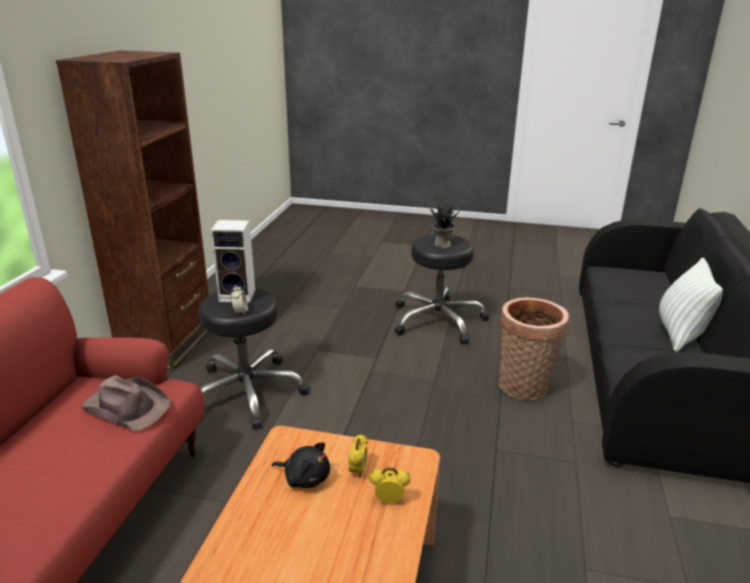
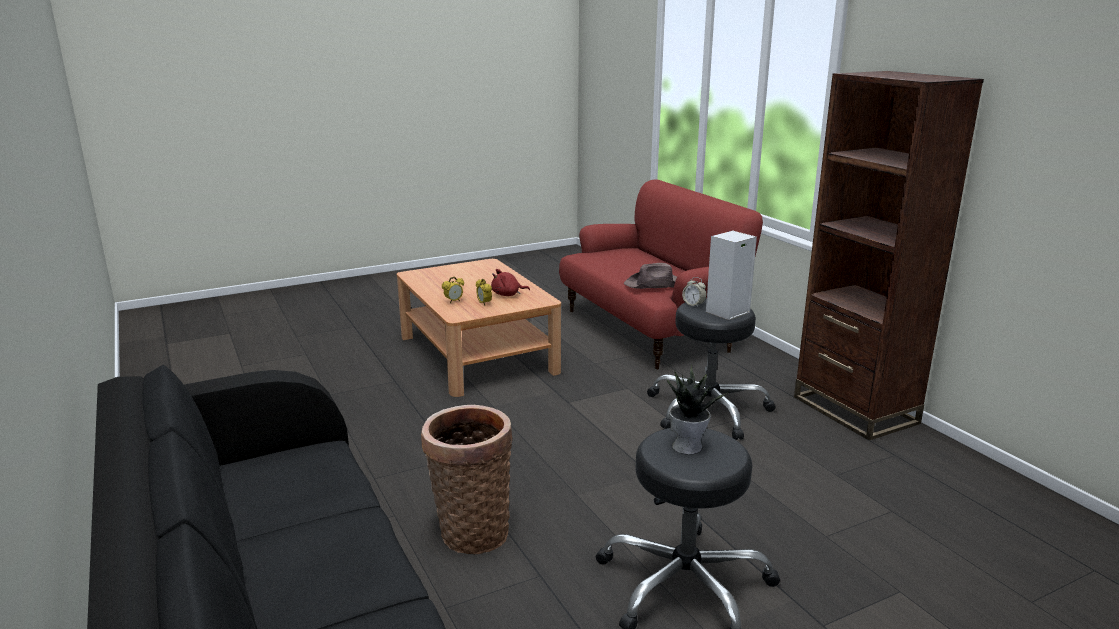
camera: 140 degrees right, 5 degrees down
(305, 478) = (507, 294): black plush toy -> red plush toy
(680, 334) = (264, 568): pillow -> none

